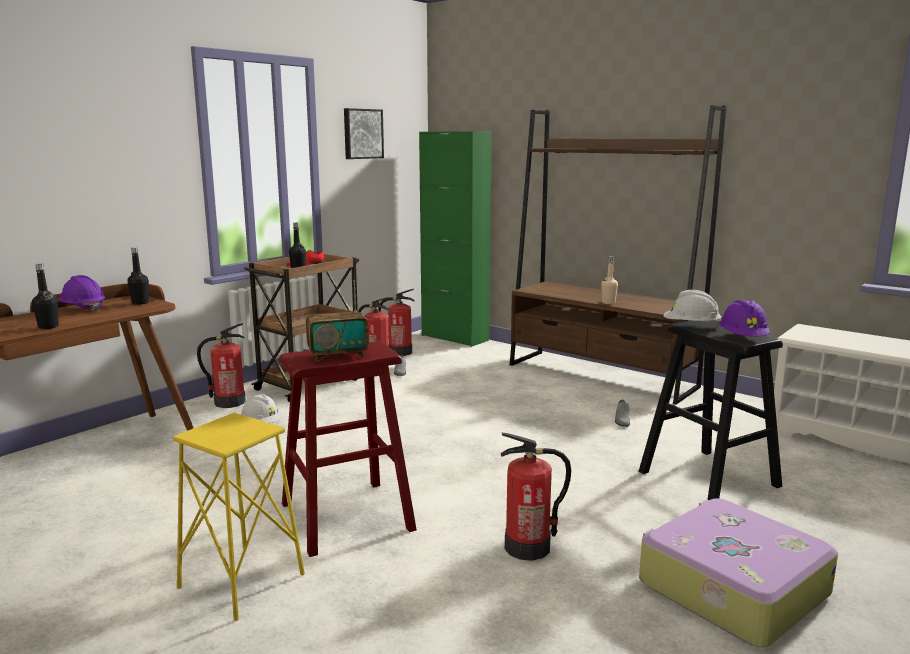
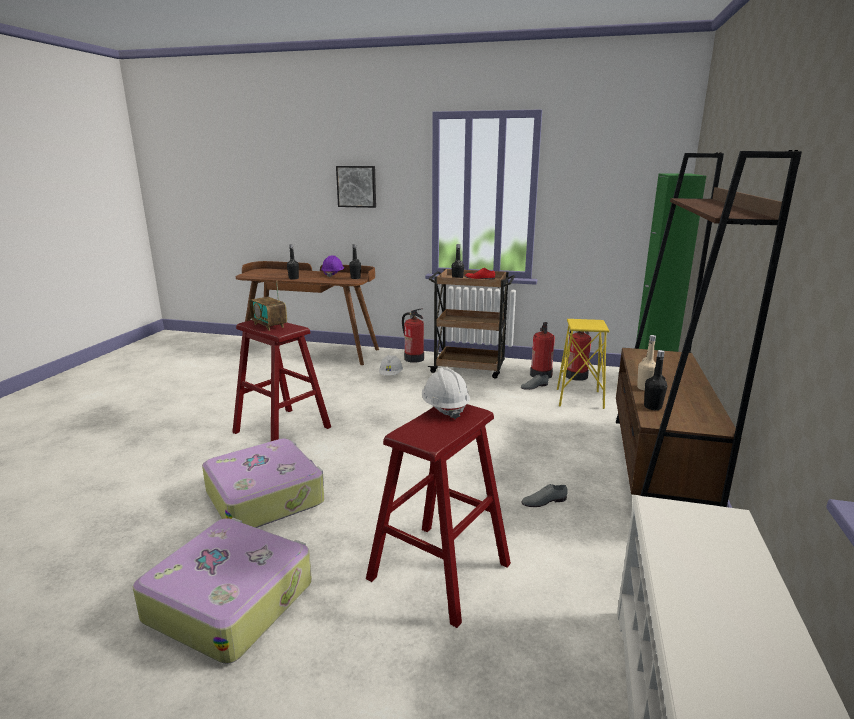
camera: 65 degrees right, 5 degrees up
(241, 581) = (204, 424): yellow stool -> yellow stool (579, 399)
(362, 134) = (593, 174): picture -> picture (357, 186)
(528, 547) = (266, 496): fire extinguisher -> suitcase
(645, 308) = (652, 407): none -> black bottle
(709, 479) = (439, 571): black stool -> red stool
(743, 339) = (418, 433): purple hard hat -> none

